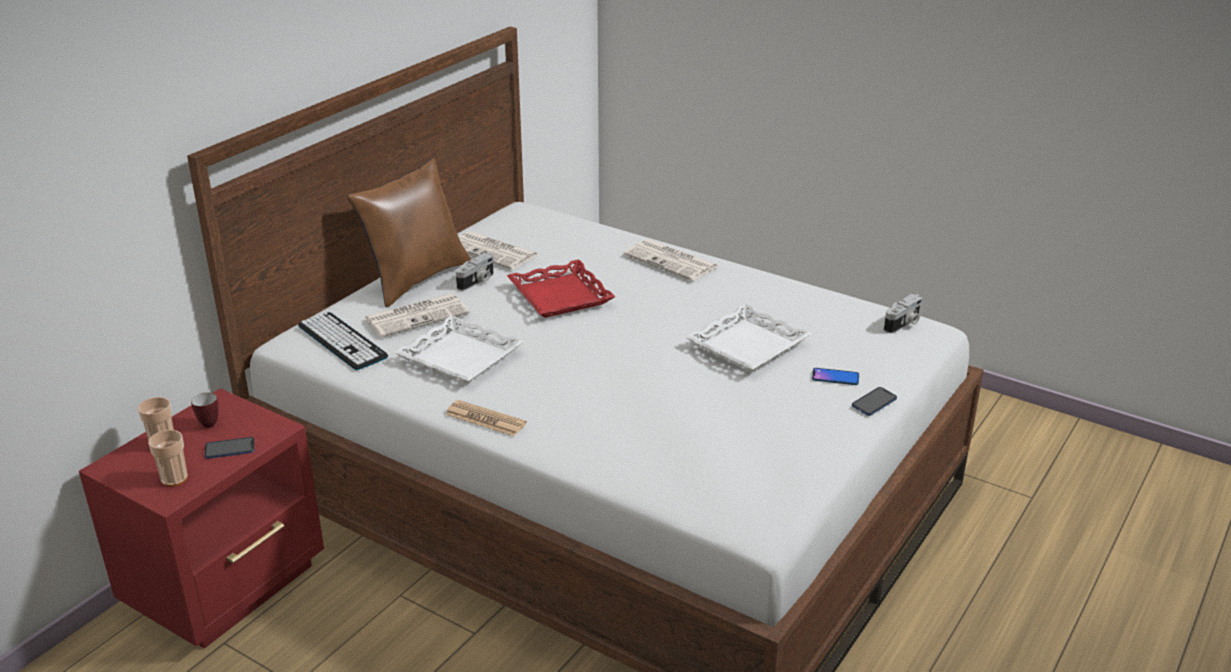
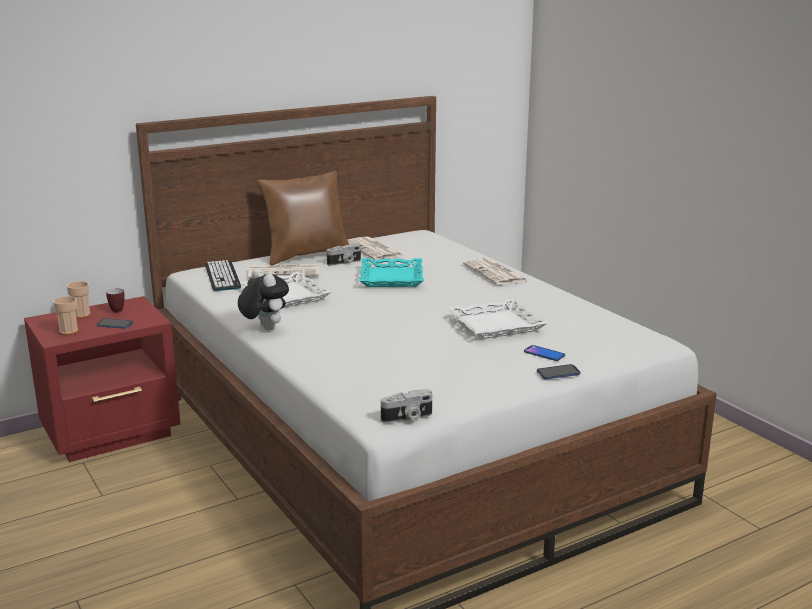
camera: 25 degrees right, 10 degrees down
(485, 419) = (264, 328): newspaper -> plush toy
(559, 296) = (391, 278): red tray -> turquoise tray
(903, 324) = (639, 335): camera -> camera (407, 418)

